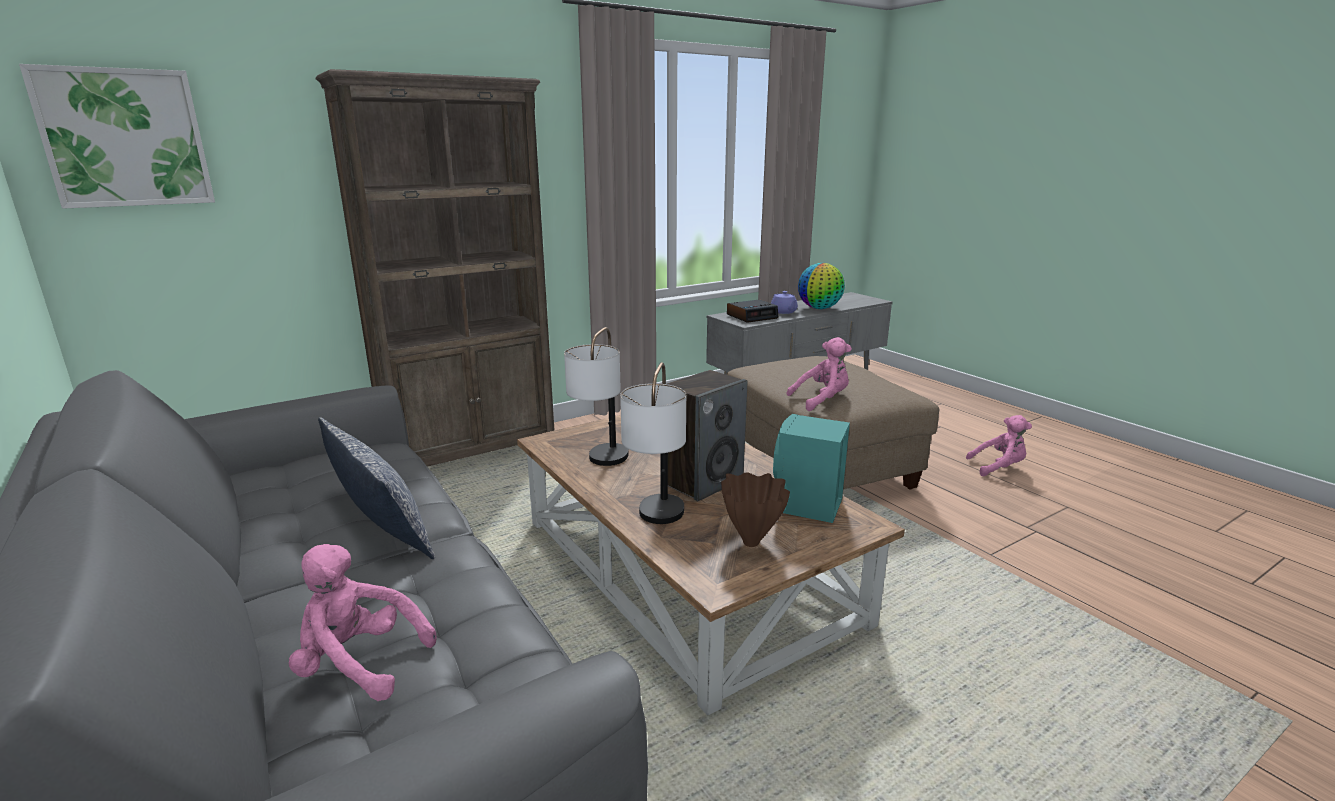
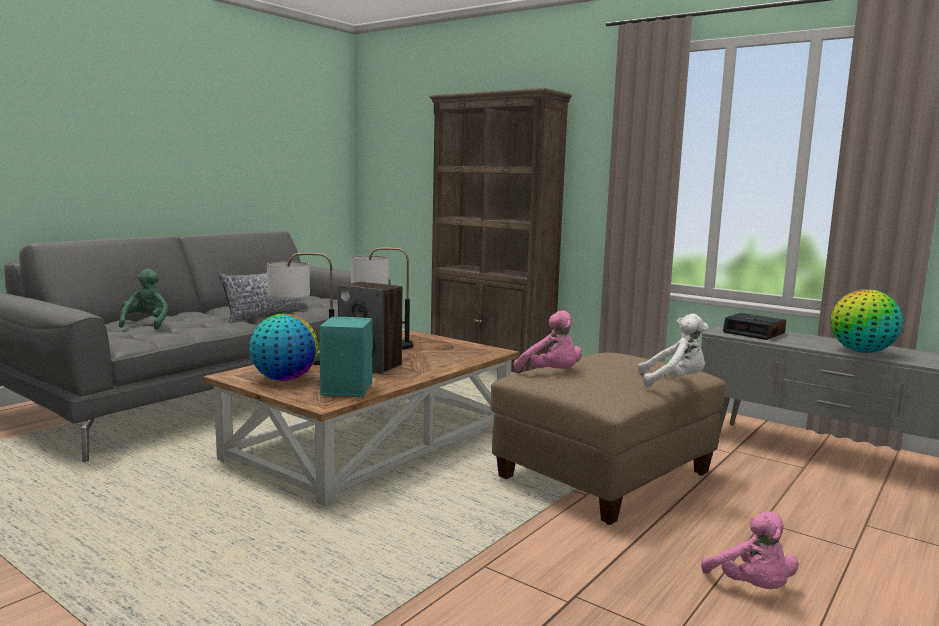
camera: 70 degrees right, 10 degrees down
(125, 138) = (388, 138): picture -> none
(359, 664) = (146, 324): pink plush toy -> green plush toy
(752, 543) = (284, 379): brown vase -> globe
(784, 312) = (804, 341): purple teapot -> none
(864, 368) = (674, 382): none -> white plush toy

